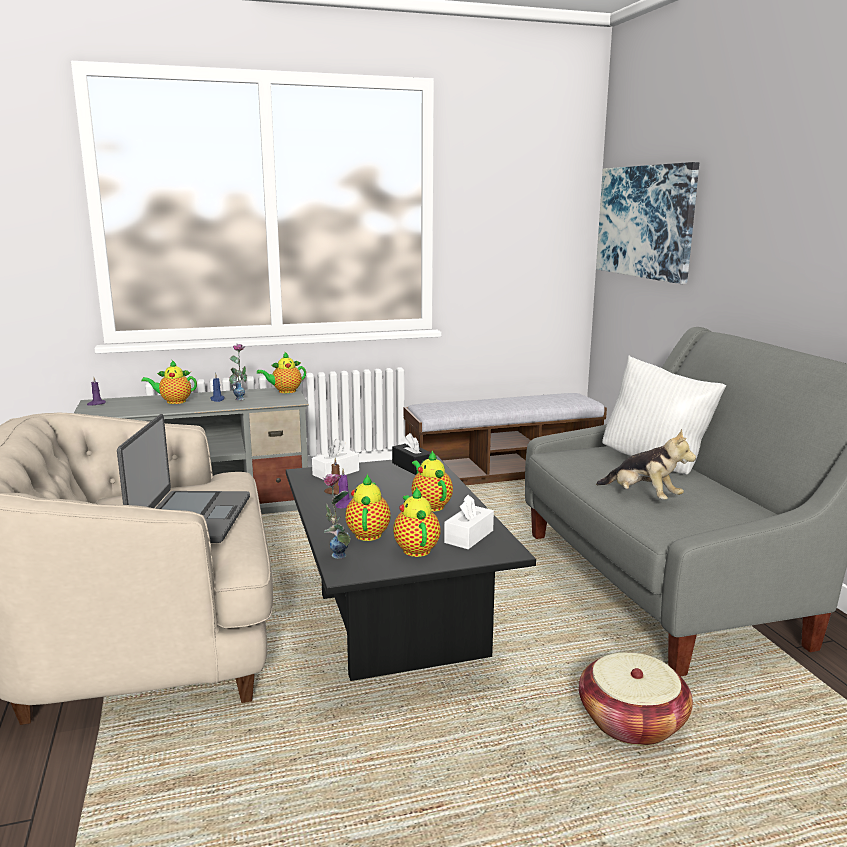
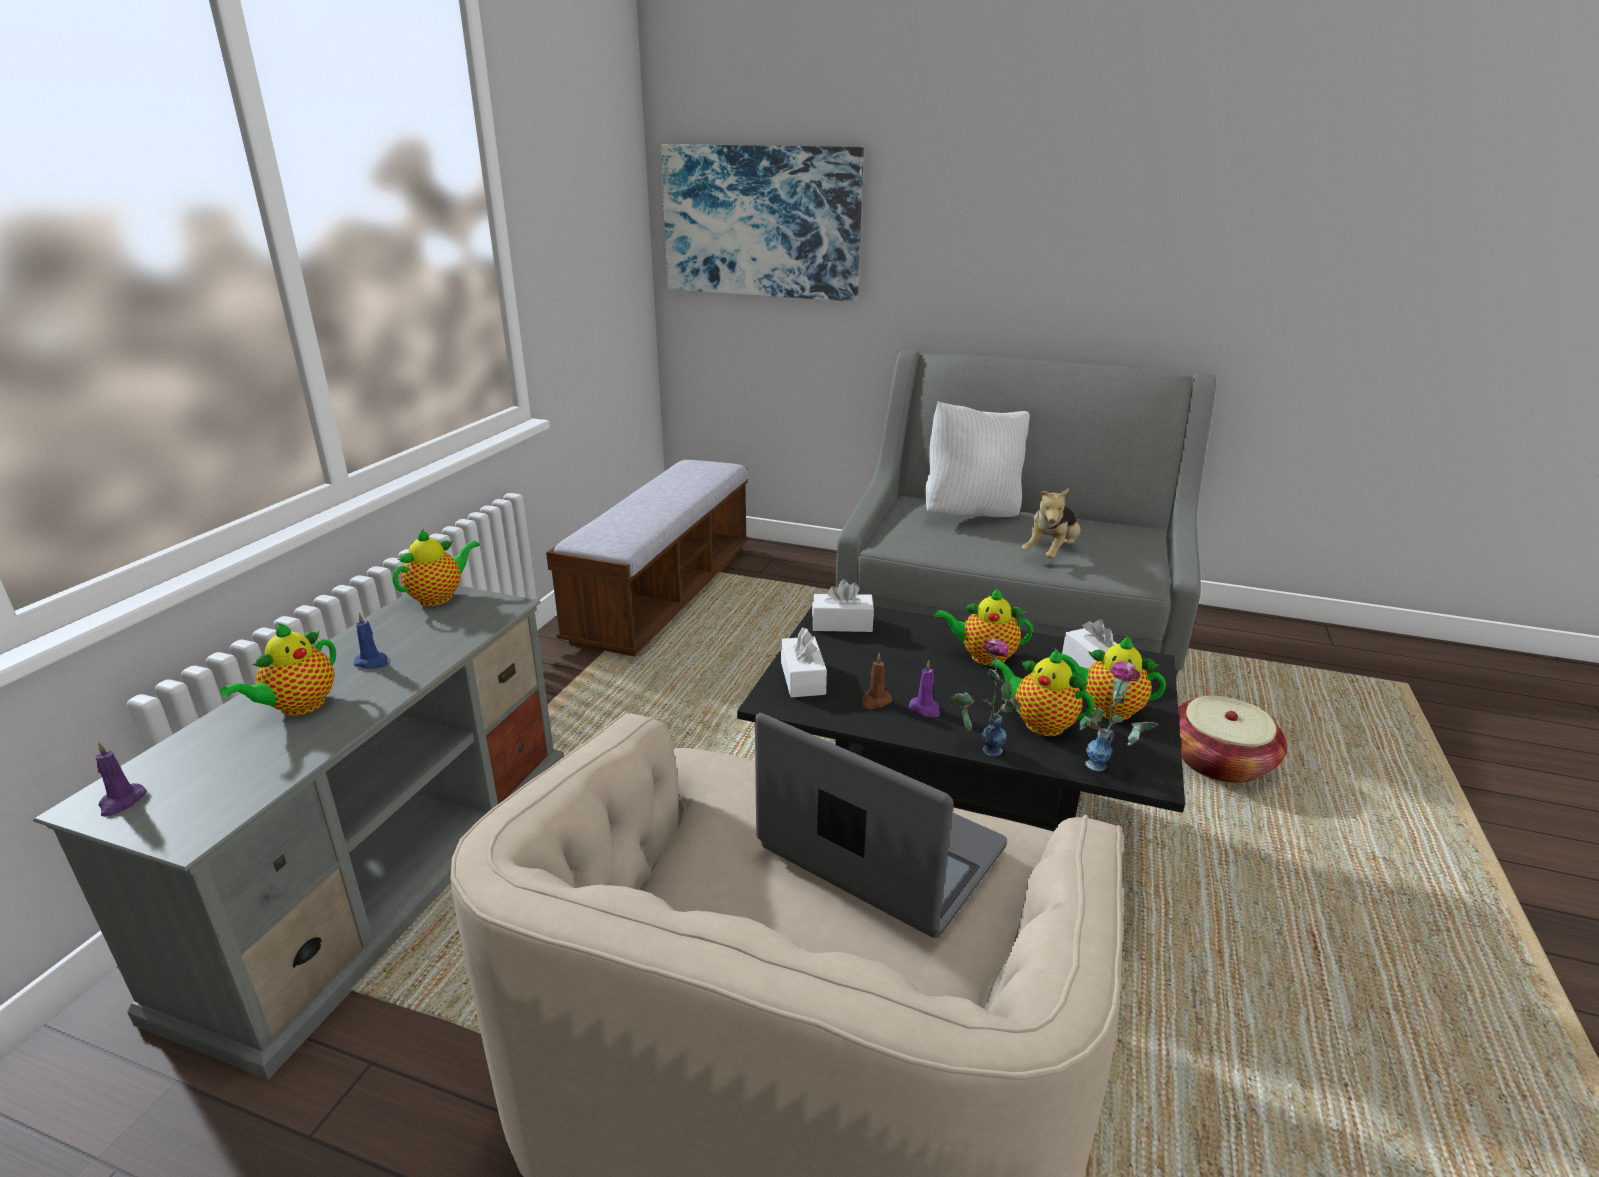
camera: 55 degrees left, 10 degrees up
(240, 398) = (402, 641): vase -> vase (978, 747)
(285, 391) = (439, 597): teapot -> teapot turned 150 degrees counterclockwise
(412, 466) = (842, 624): black tissue box -> white tissue box
(642, 497) = (1051, 553): plush toy -> plush toy turned 135 degrees clockwise

